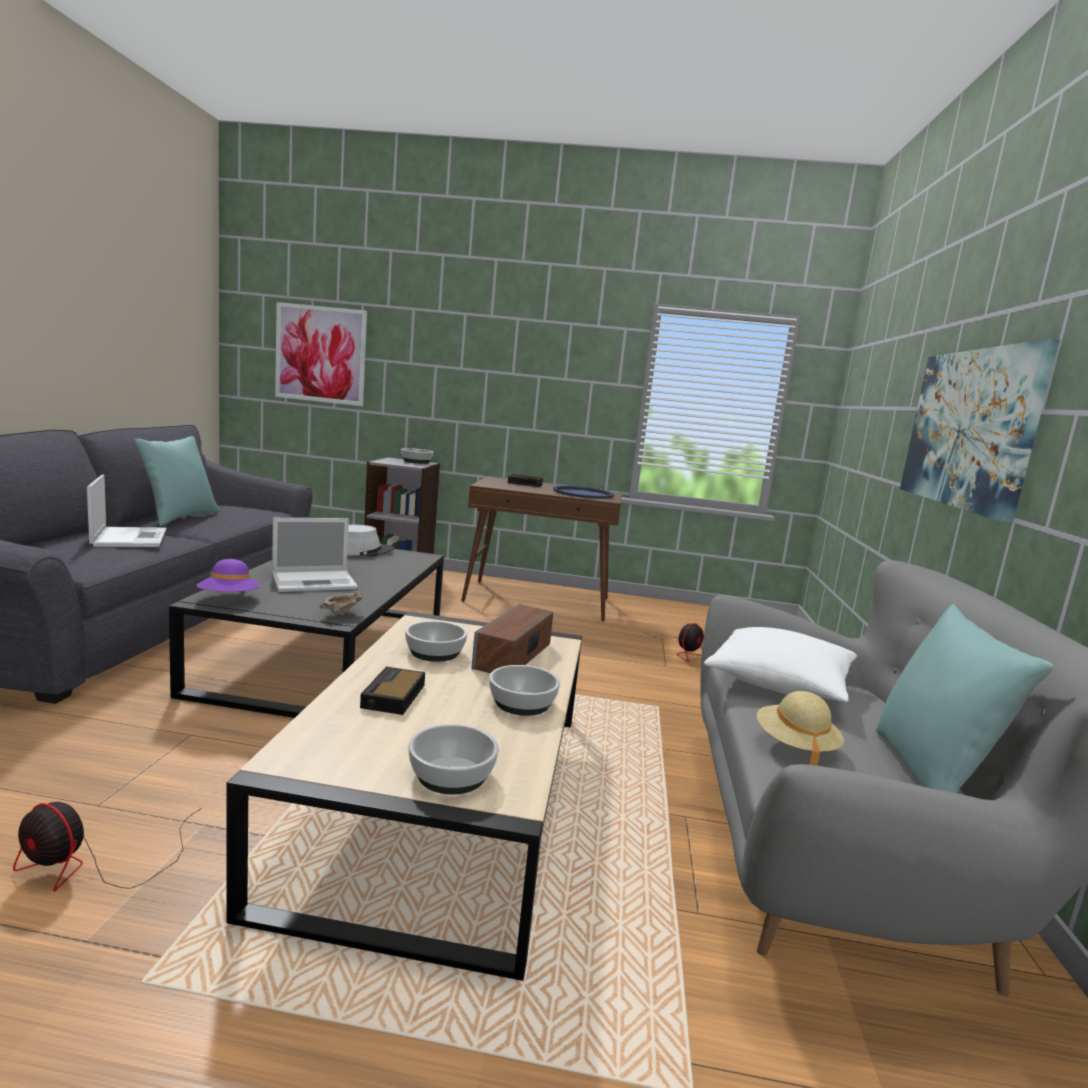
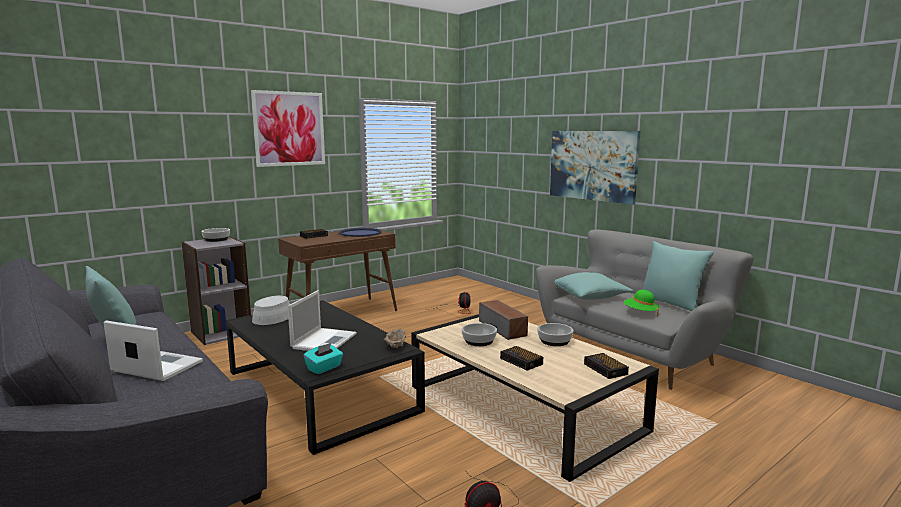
camera: 45 degrees left, 0 degrees up
(229, 599) = (324, 368): purple hat -> turquoise tissue box
(320, 354) = (93, 162): picture -> picture (289, 129)
(451, 775) = (606, 369): bowl -> alarm clock
(779, 683) = (589, 296): white pillow -> turquoise pillow
(795, 746) = (640, 313): beige hat -> green hat

